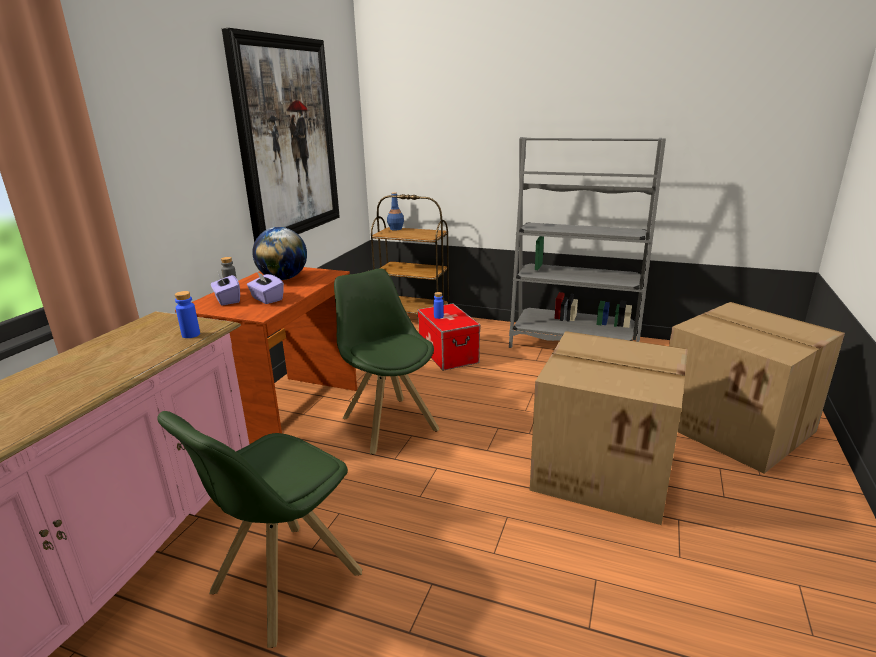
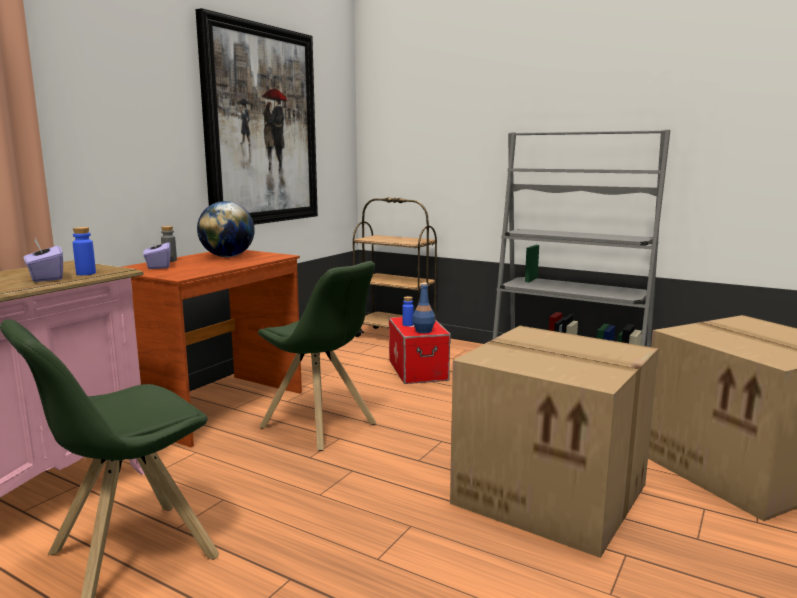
camera: 10 degrees right, 10 degrees down
(267, 299) = (197, 267): purple tissue box -> purple tissue box (45, 278)
(388, 423) = (319, 425): green chair -> green chair turned 150 degrees clockwise
(396, 229) = (382, 236): blue bottle -> blue bottle (423, 331)

